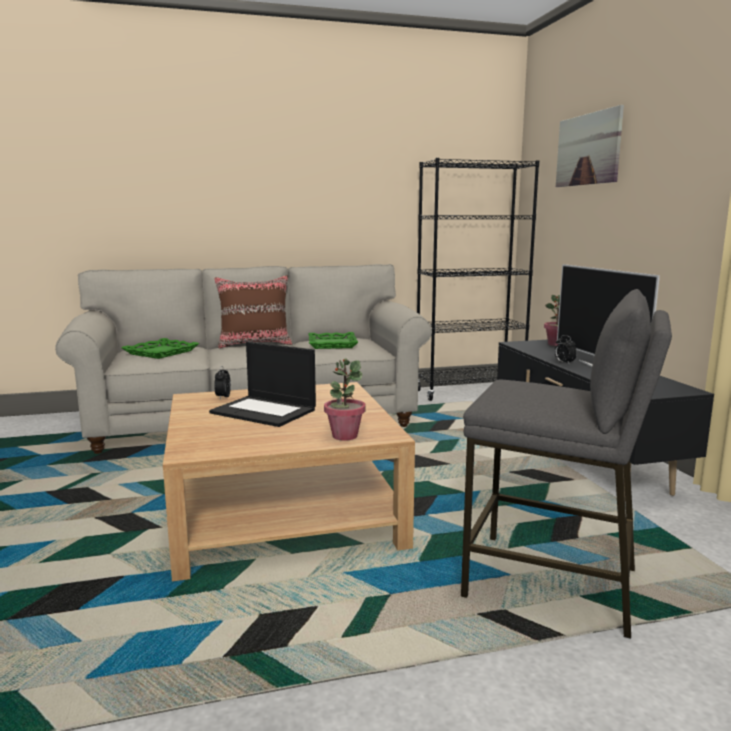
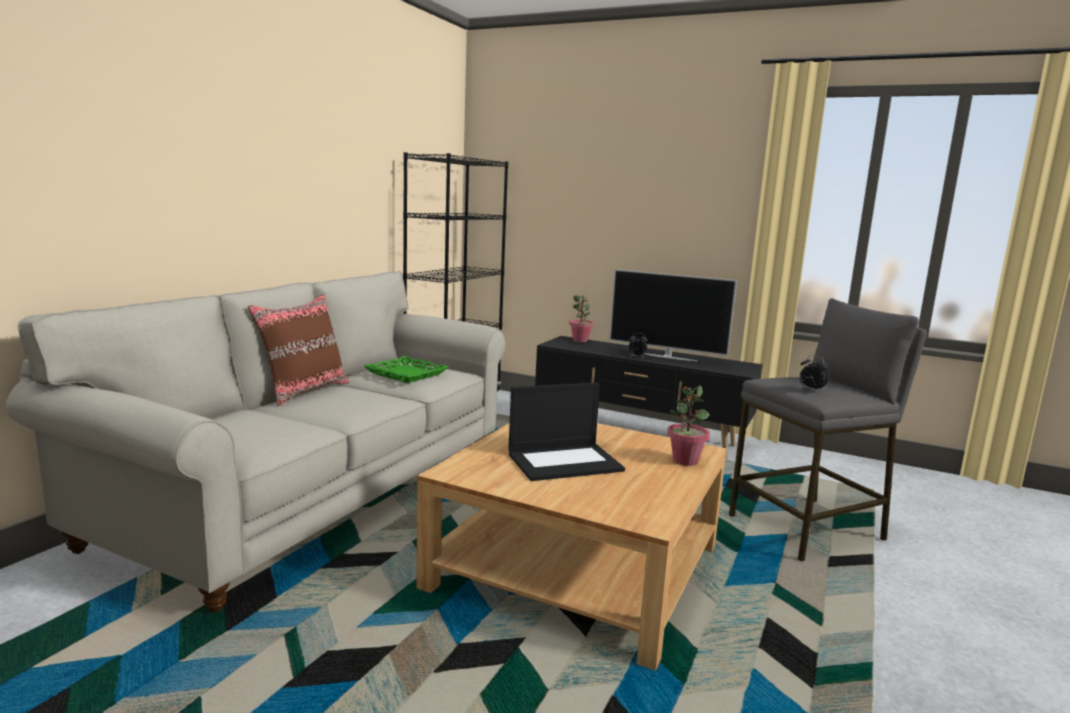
camera: 50 degrees left, 0 degrees up
(161, 352) = (242, 429): green tray -> none
(223, 397) = (482, 461): alarm clock -> alarm clock (810, 390)
(588, 149) = (573, 160): picture -> none

